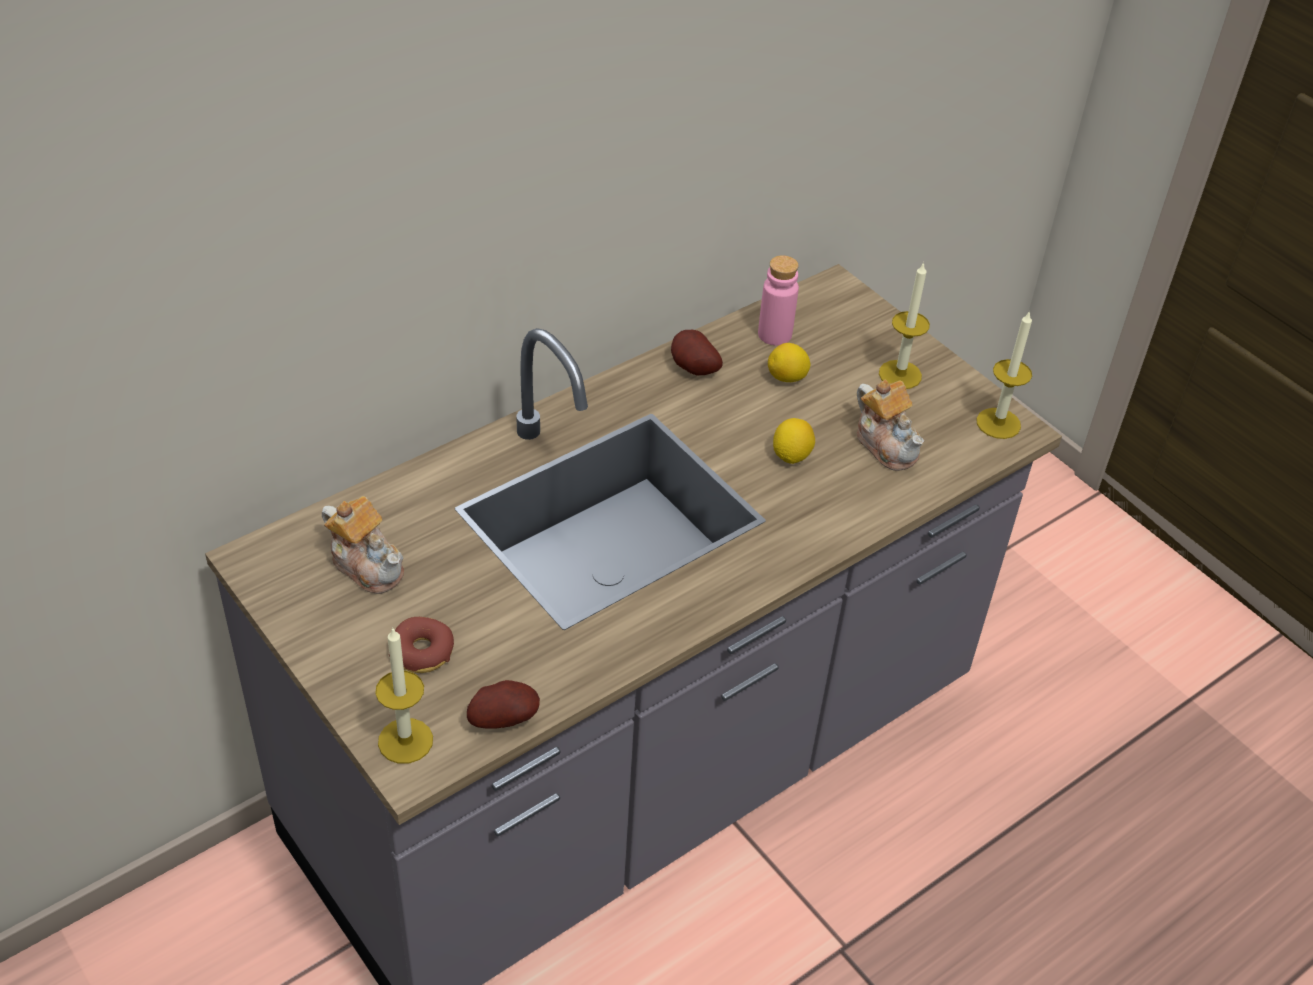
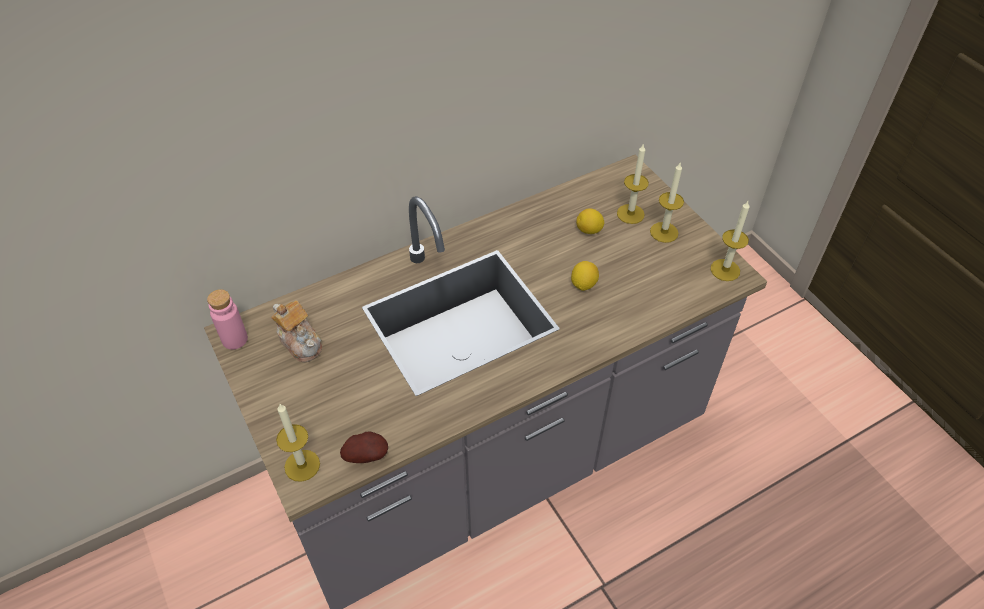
camera: 10 degrees right, 5 degrees up
(422, 652) = (324, 404): donut -> none
(692, 369) = (528, 221): potato -> none
(774, 334) = (585, 200): pink bottle -> pink bottle (235, 339)
(845, 351) = (630, 214): none -> candle
(886, 444) = (648, 280): teapot -> none

